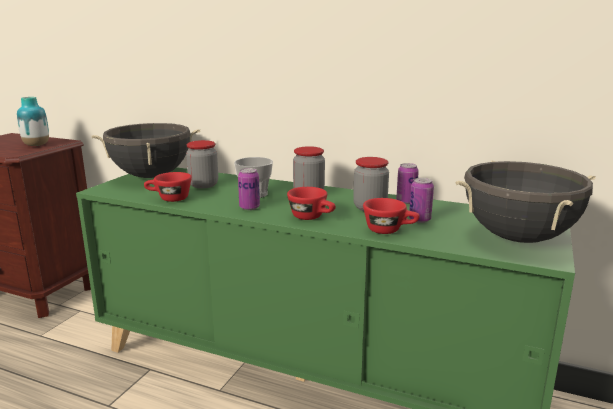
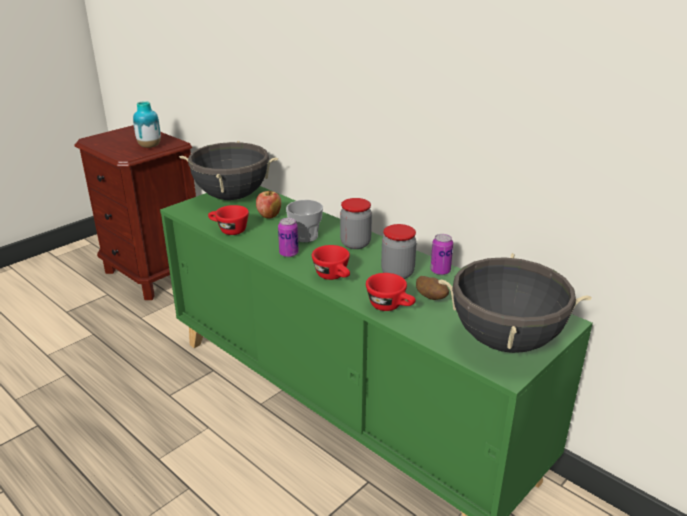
camera: 20 degrees right, 10 degrees up
(203, 185) = (269, 216): jar -> apple
(419, 219) = (431, 298): can -> potato

